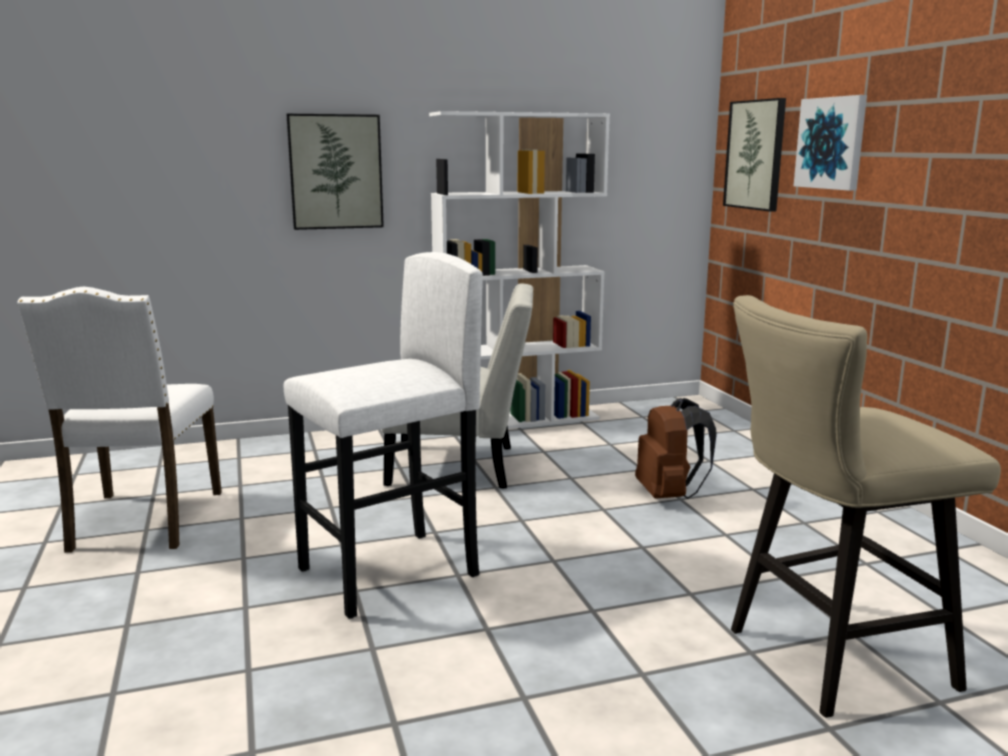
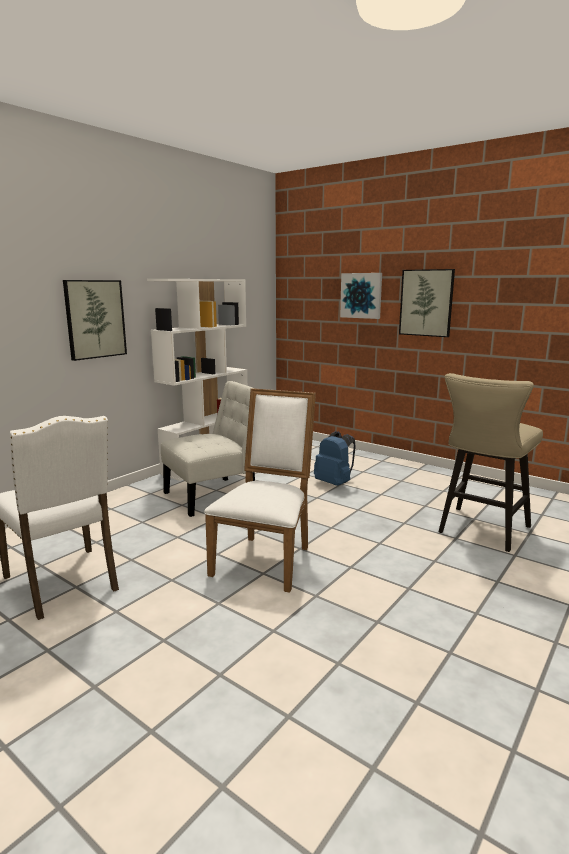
camera: 35 degrees left, 0 degrees up
(389, 573) = (266, 559): white stool -> white chair
(669, 495) = (335, 483): brown backpack -> blue backpack
(755, 155) = (308, 301): picture -> picture (426, 303)

